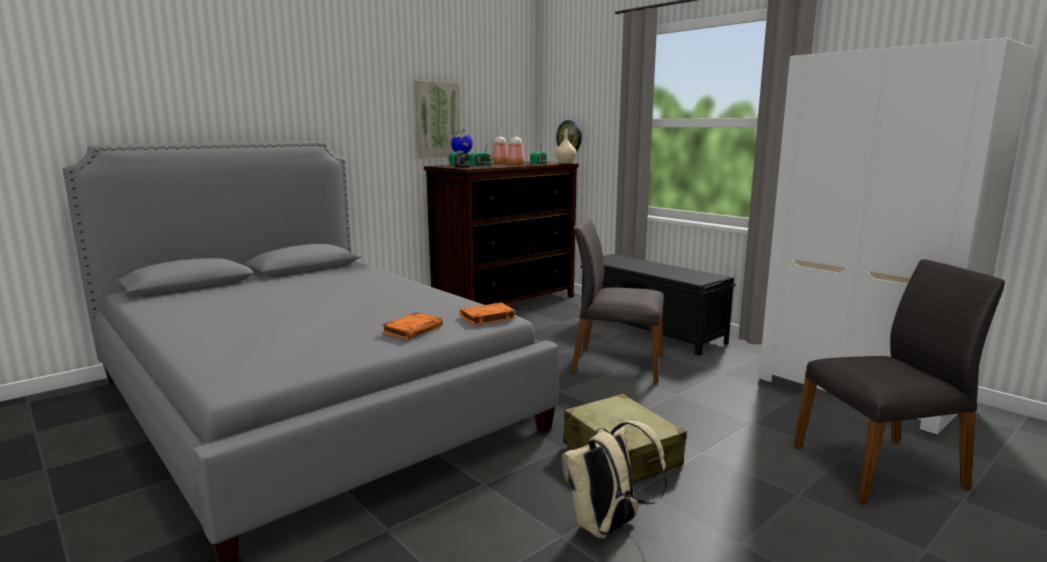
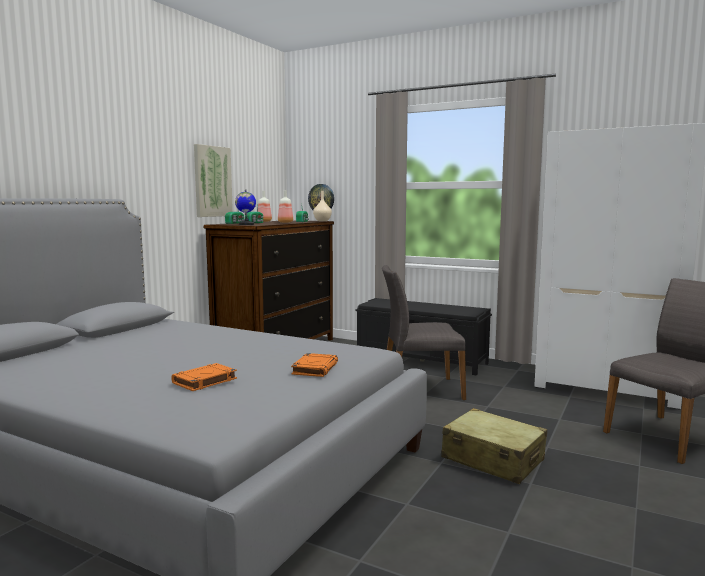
camera: 20 degrees left, 5 degrees down
(487, 318) = (364, 352): orange book -> orange book (204, 381)
(608, 528) = (537, 517): beige backpack -> none

